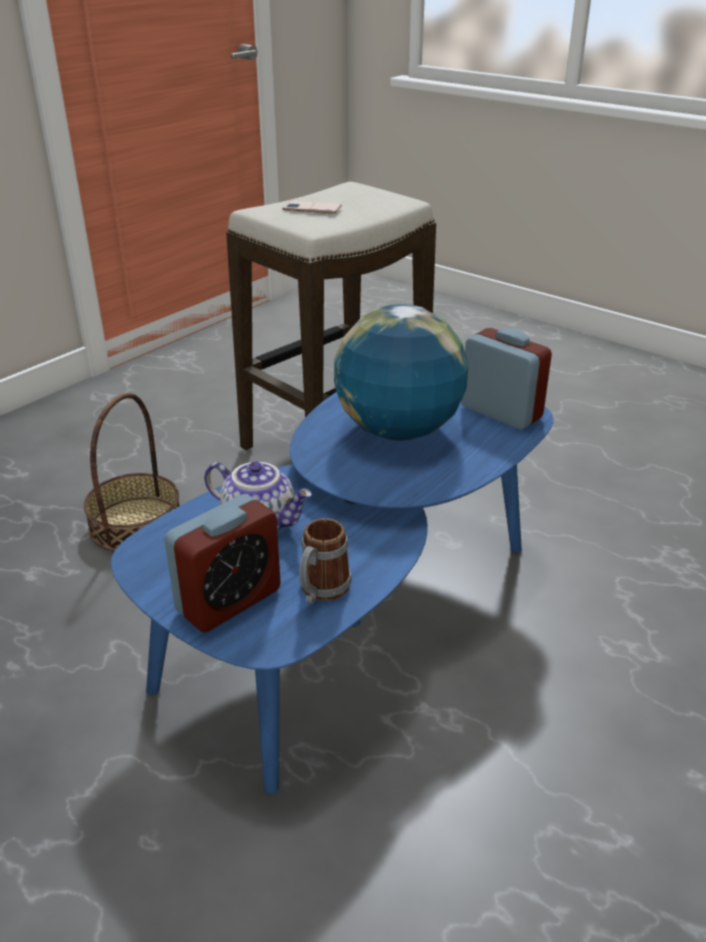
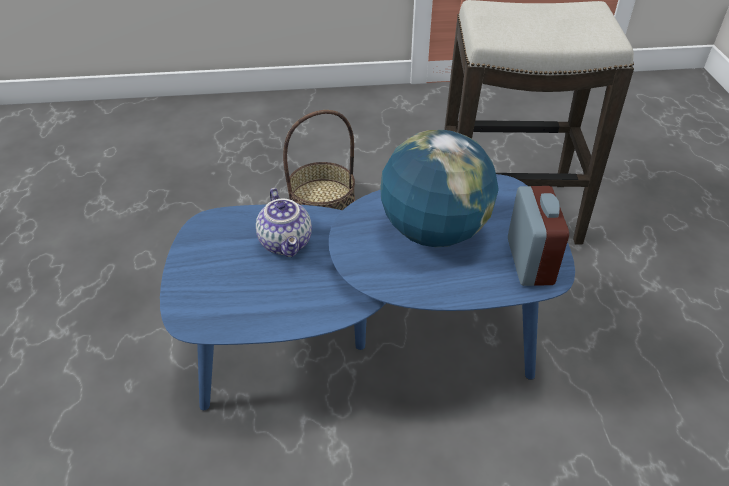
camera: 45 degrees right, 10 degrees up
(229, 600) = (207, 281): alarm clock -> none
(312, 208) = (524, 18): phone -> none
(320, 591) = (254, 310): mug -> none

